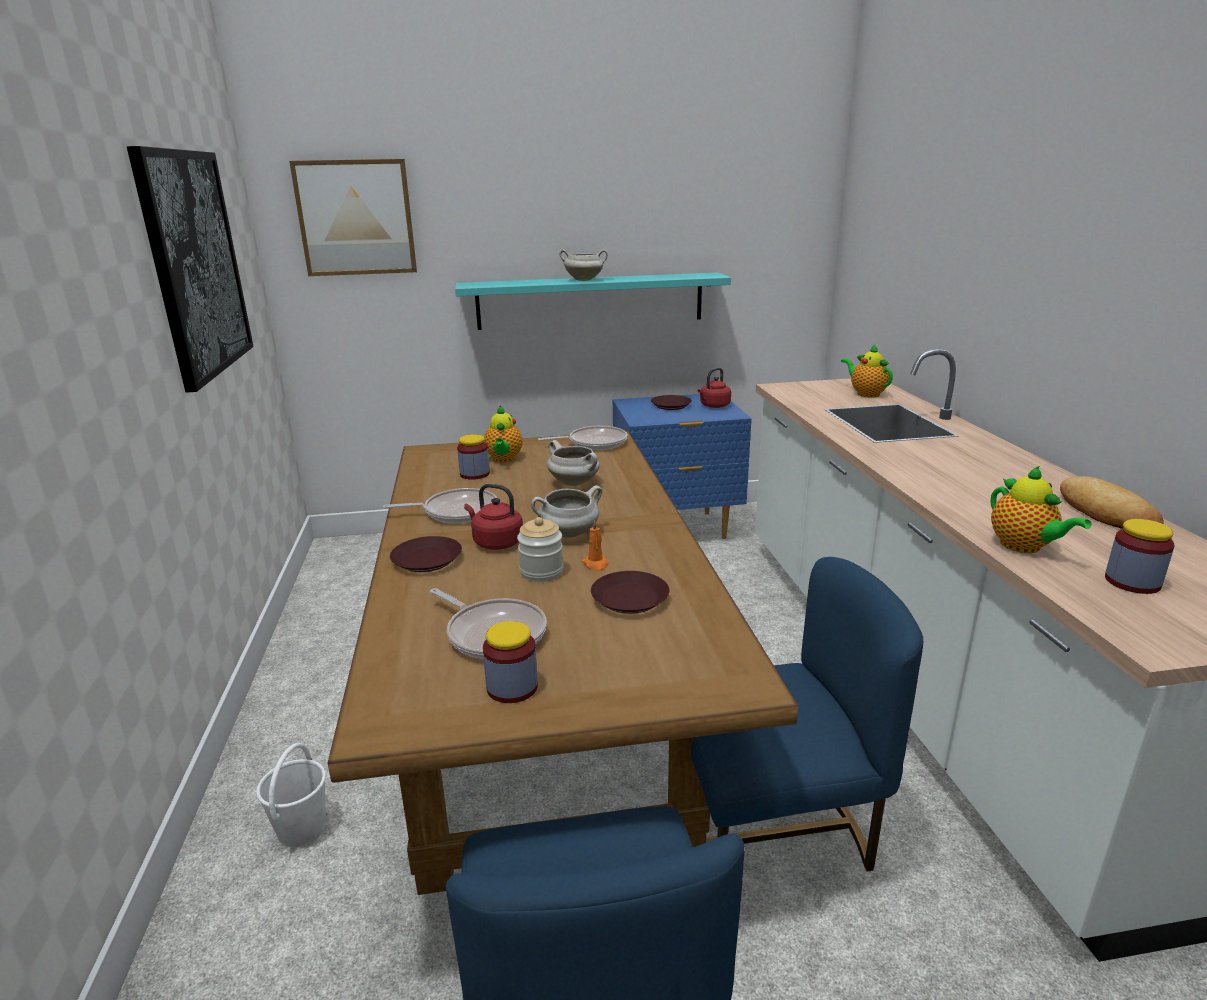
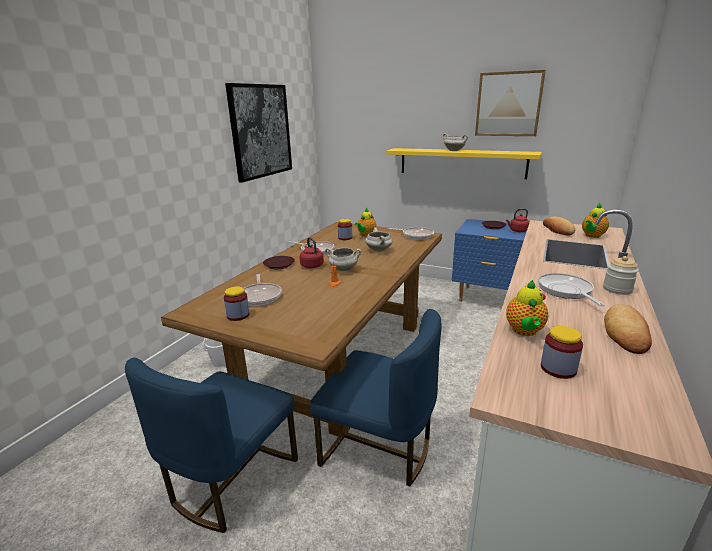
camera: 35 degrees right, 0 degrees up
(356, 218) = (353, 114): picture -> picture (508, 104)
(541, 572) = (310, 280): jar -> jar (617, 289)
(590, 301) = (461, 163): turquoise shelf -> yellow shelf
(629, 599) = (325, 300): brown plate -> none
(814, 392) = (558, 229): none -> bread
(866, 394) = (592, 236): teapot -> teapot turned 135 degrees counterclockwise
(968, 477) = (566, 291): none -> frying pan

